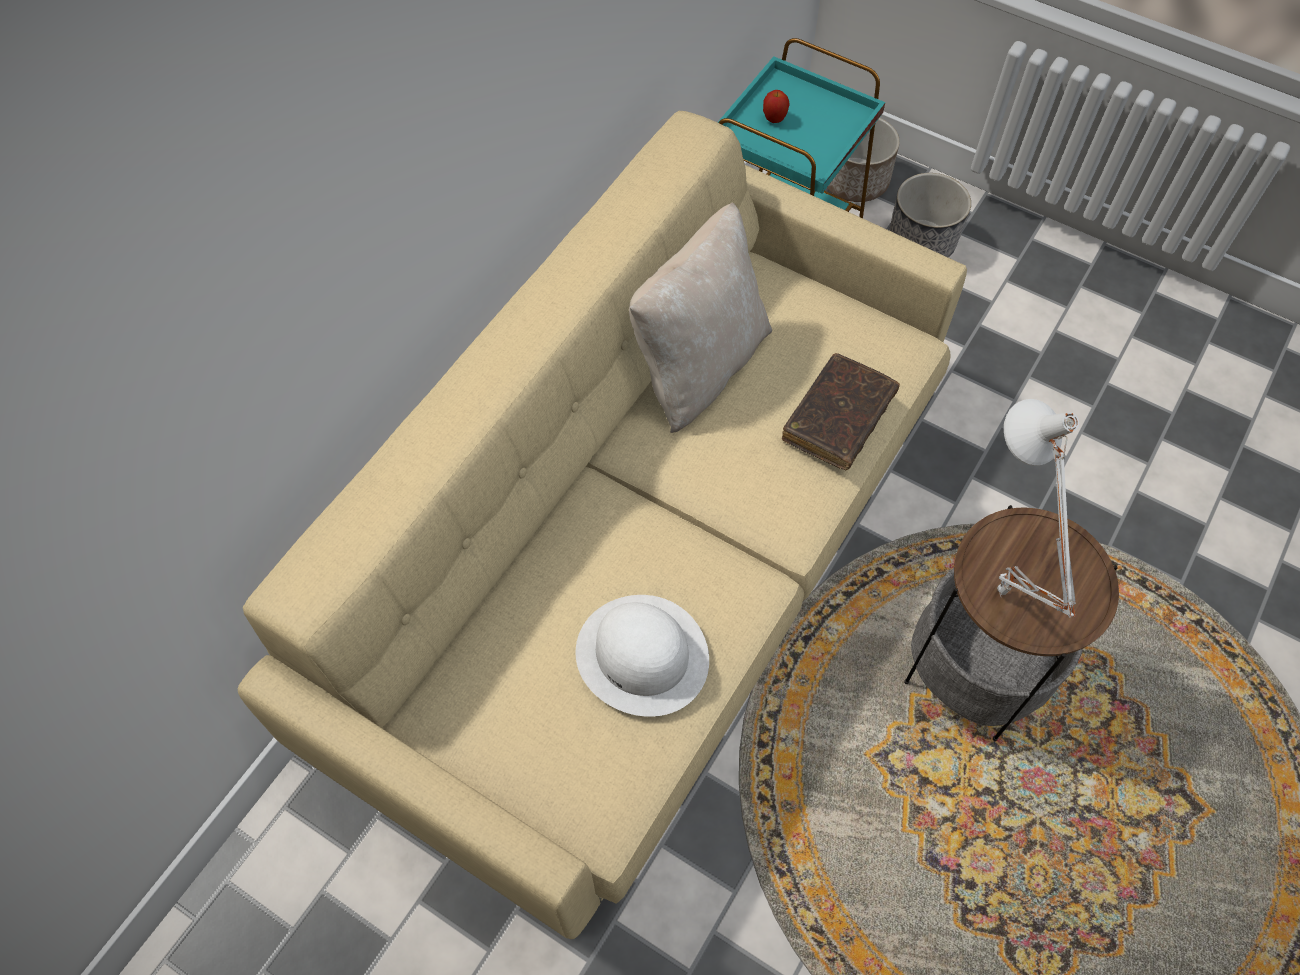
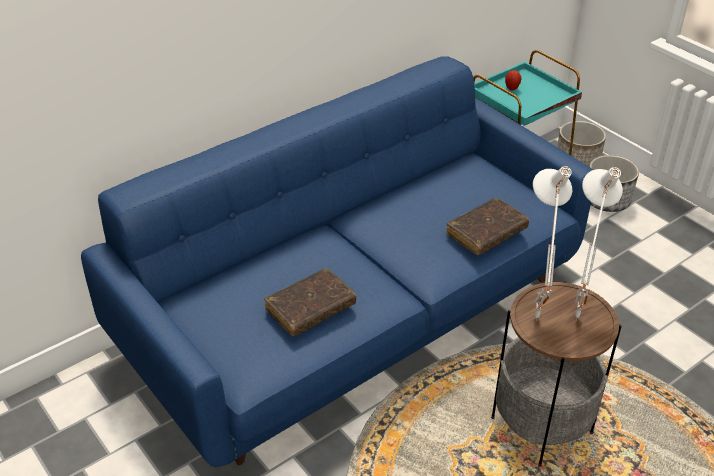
camera: 20 degrees right, 20 degrees down
(643, 655) = (310, 309): white hat -> brown book
(648, 564) = (356, 315): beige sofa -> blue sofa
(698, 366) = (415, 192): beige pillow -> none
(1048, 573) = (573, 318): none -> white table lamp

